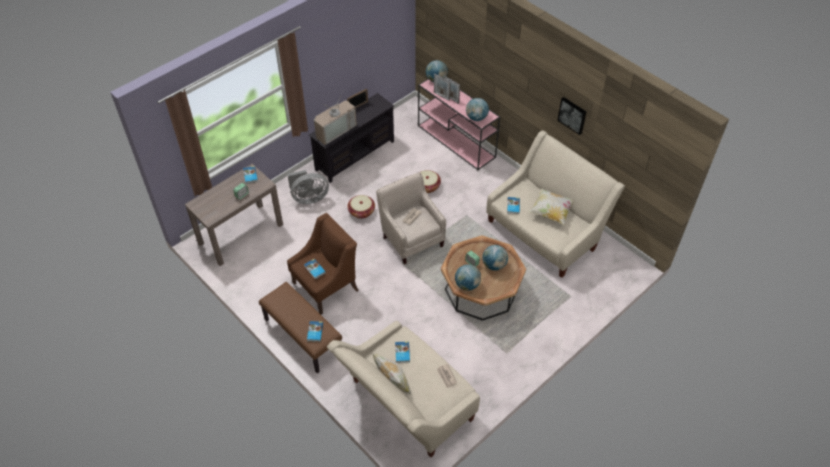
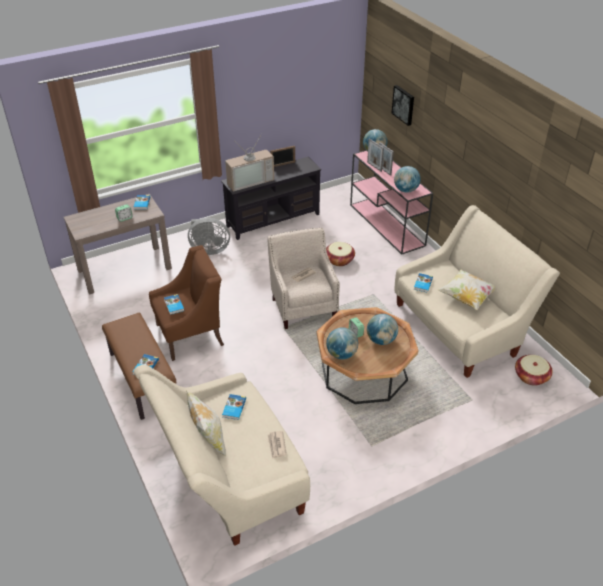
camera: 15 degrees right, 10 degrees down
(361, 211) = (259, 271): basket -> basket (531, 376)
(572, 115) = (508, 183): picture -> picture (404, 104)

